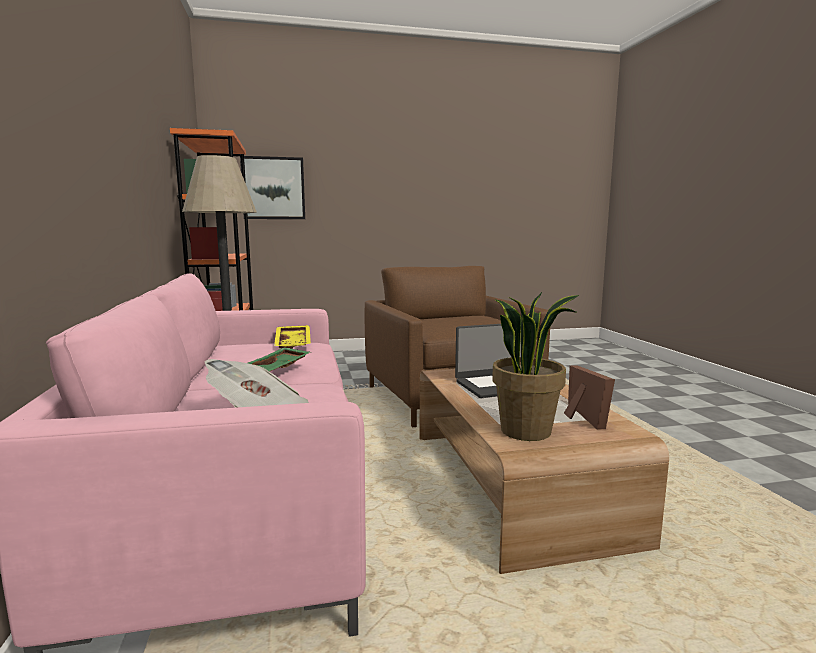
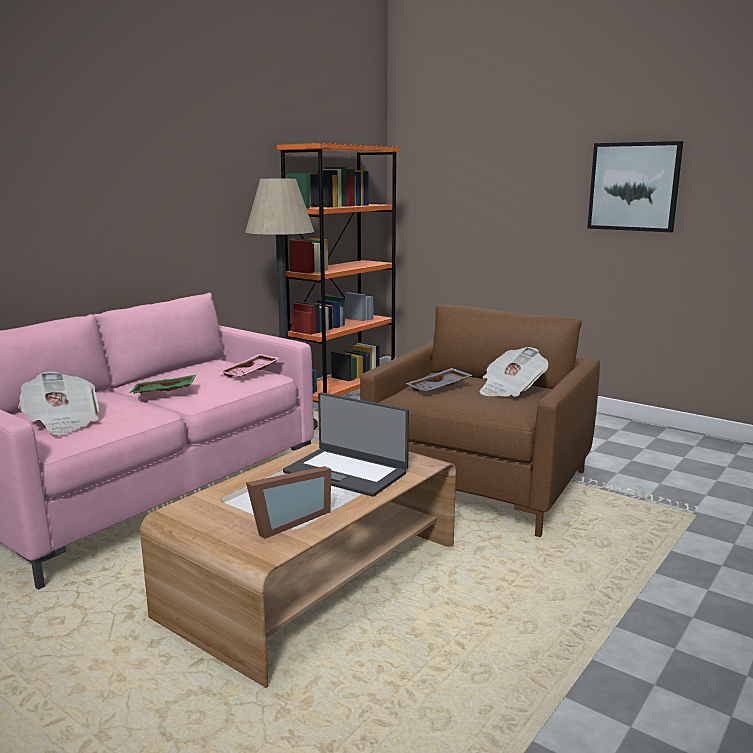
camera: 50 degrees right, 5 degrees up
(273, 188) = (450, 185): picture -> picture (634, 186)
(294, 343) = (251, 373): yellow tray -> pink tray
(442, 324) = (439, 388): none -> grey tray
(476, 318) = (510, 390): none -> newspaper
(526, 431) = (217, 509): potted plant -> none

